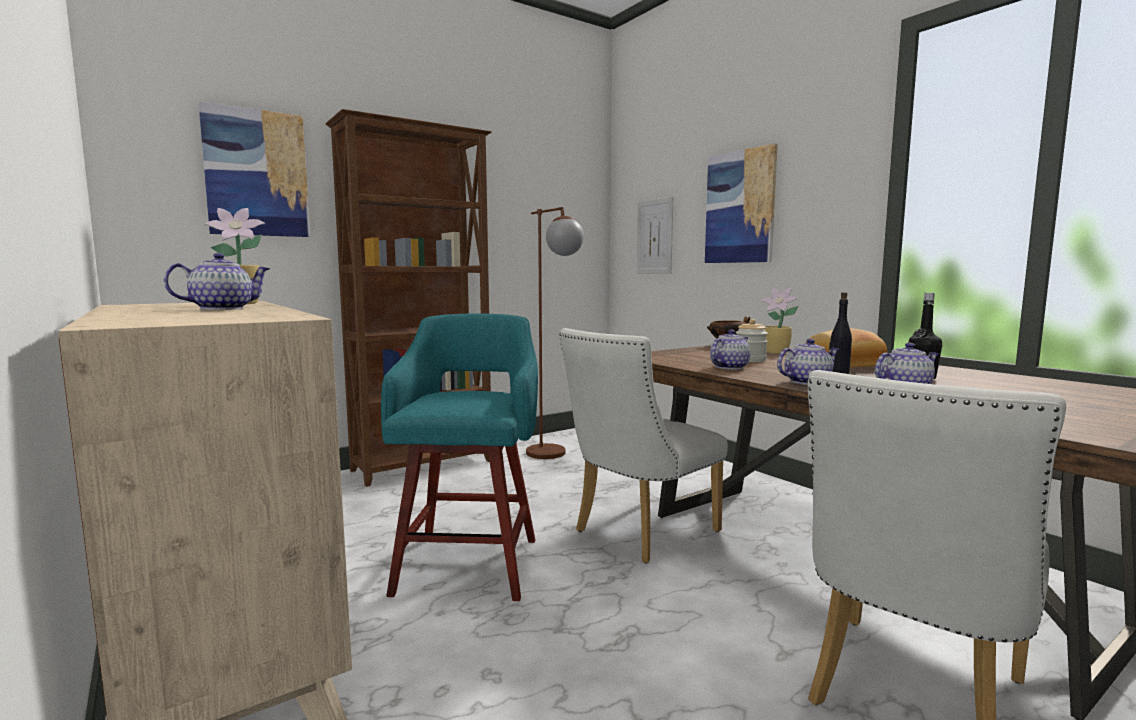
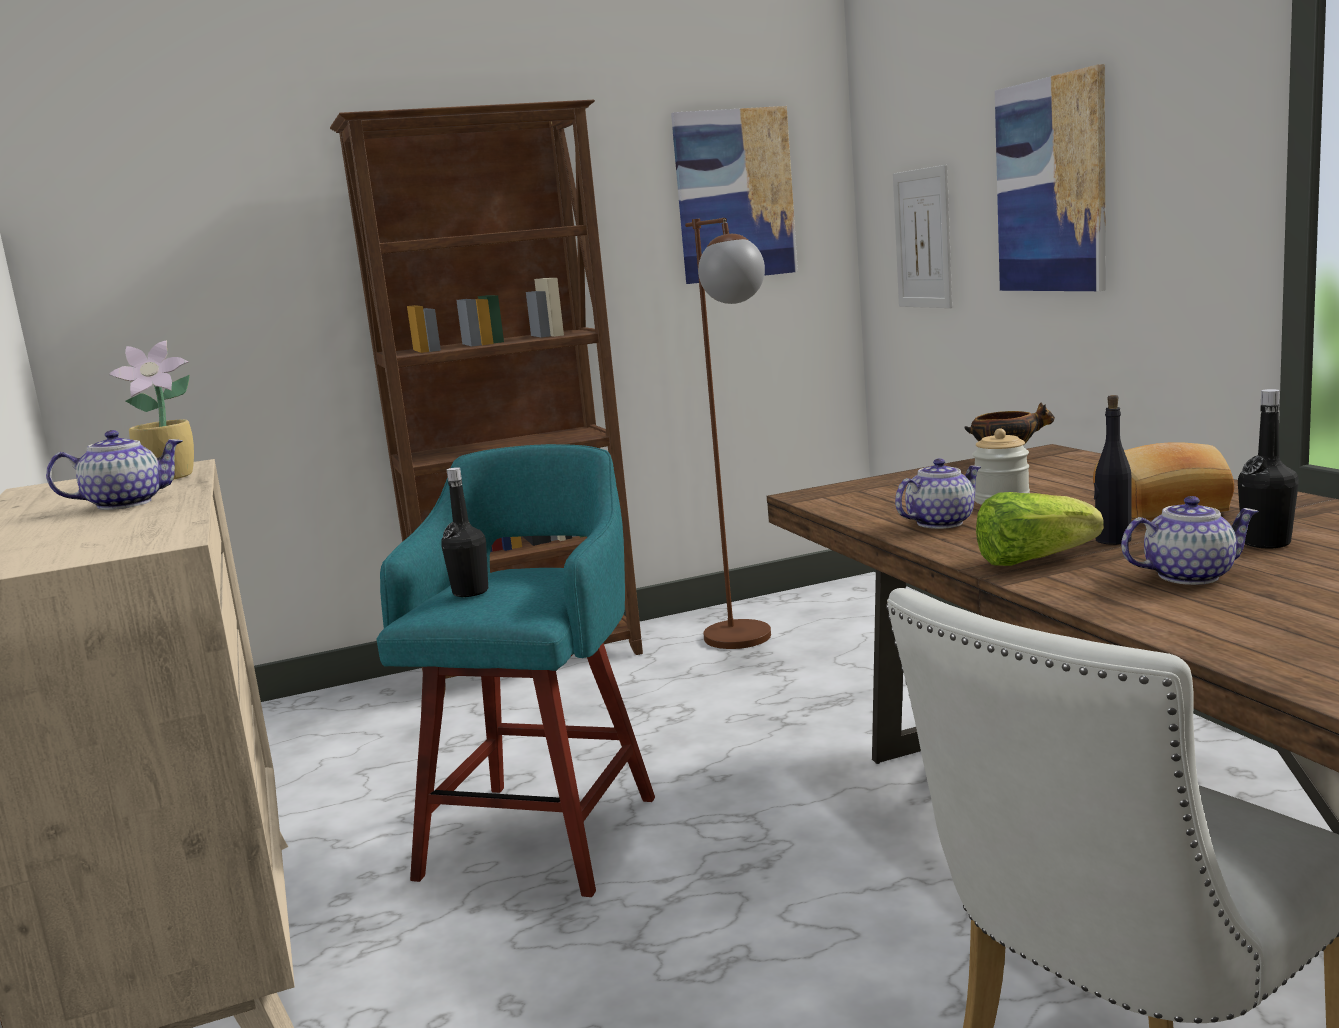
camera: 15 degrees right, 5 degrees up
(257, 173) = (237, 225): picture -> picture (735, 195)
(442, 398) = (470, 592): none -> black bottle
(638, 534) = (825, 791): white chair -> none
(777, 353) = (1077, 476): potted plant -> none
(807, 382) = (1032, 561): teapot -> lettuce

